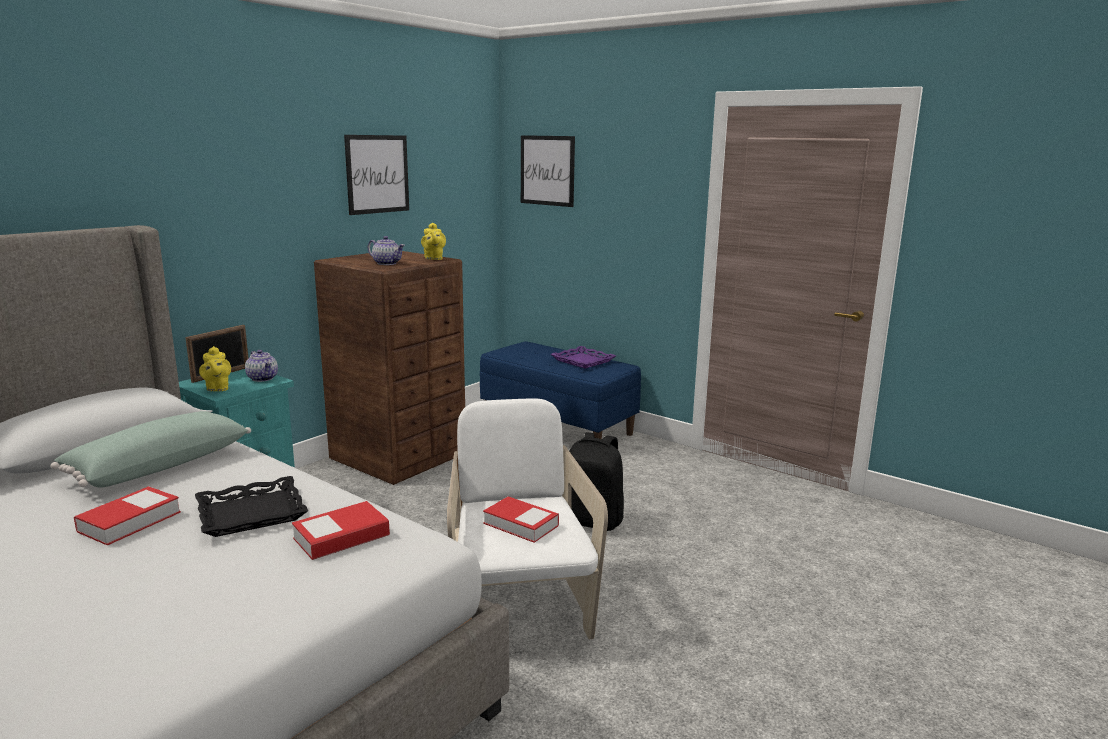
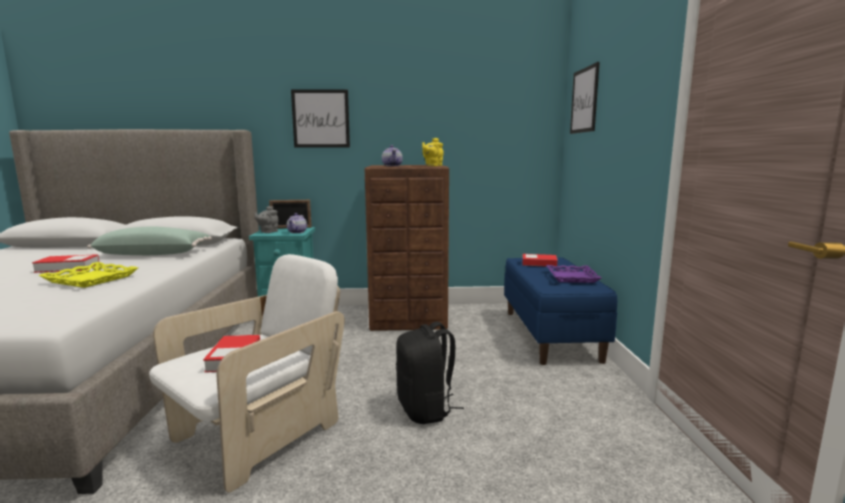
camera: 50 degrees right, 5 degrees down
(217, 388) = (268, 232): yellow teapot -> grey teapot
(251, 514) = (90, 279): black tray -> yellow tray
(341, 537) = (58, 301): book -> book (539, 263)
(377, 174) = (432, 107): picture -> picture (321, 118)

